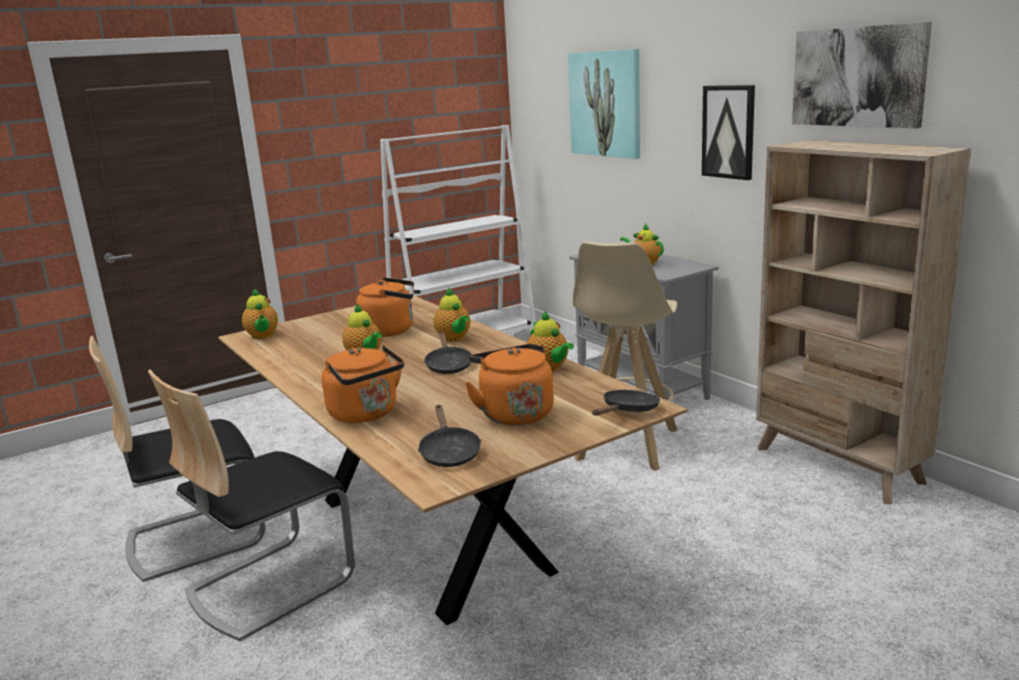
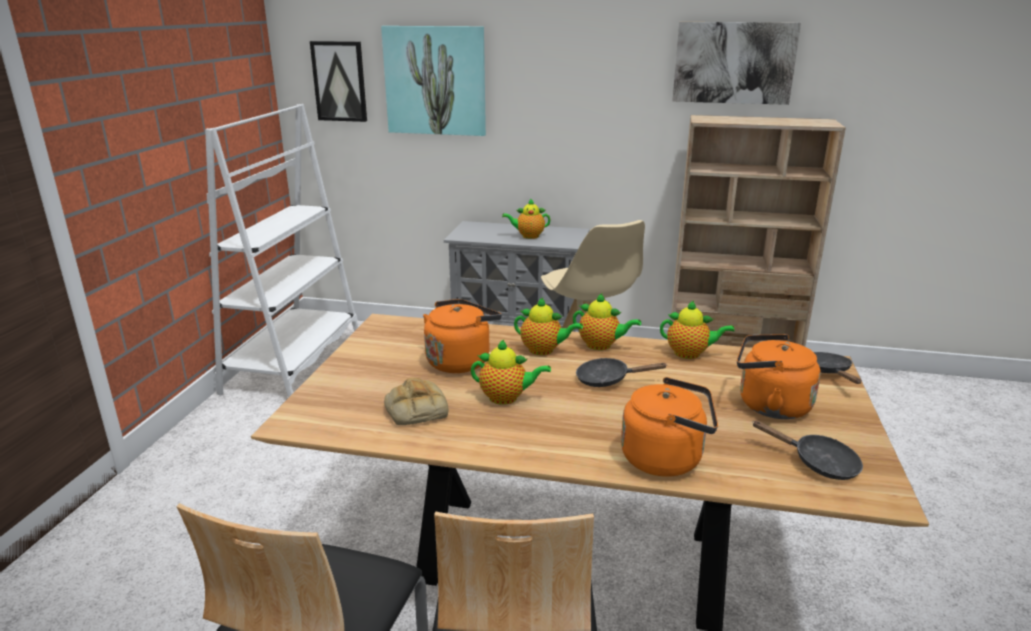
camera: 45 degrees left, 5 degrees up
(262, 336) = (319, 415): teapot -> teapot (601, 345)
(308, 347) = (415, 409): none -> bread
(448, 365) = (607, 379): black frying pan -> black frying pan turned 150 degrees clockwise
(729, 132) = (598, 108): picture -> picture (339, 81)

